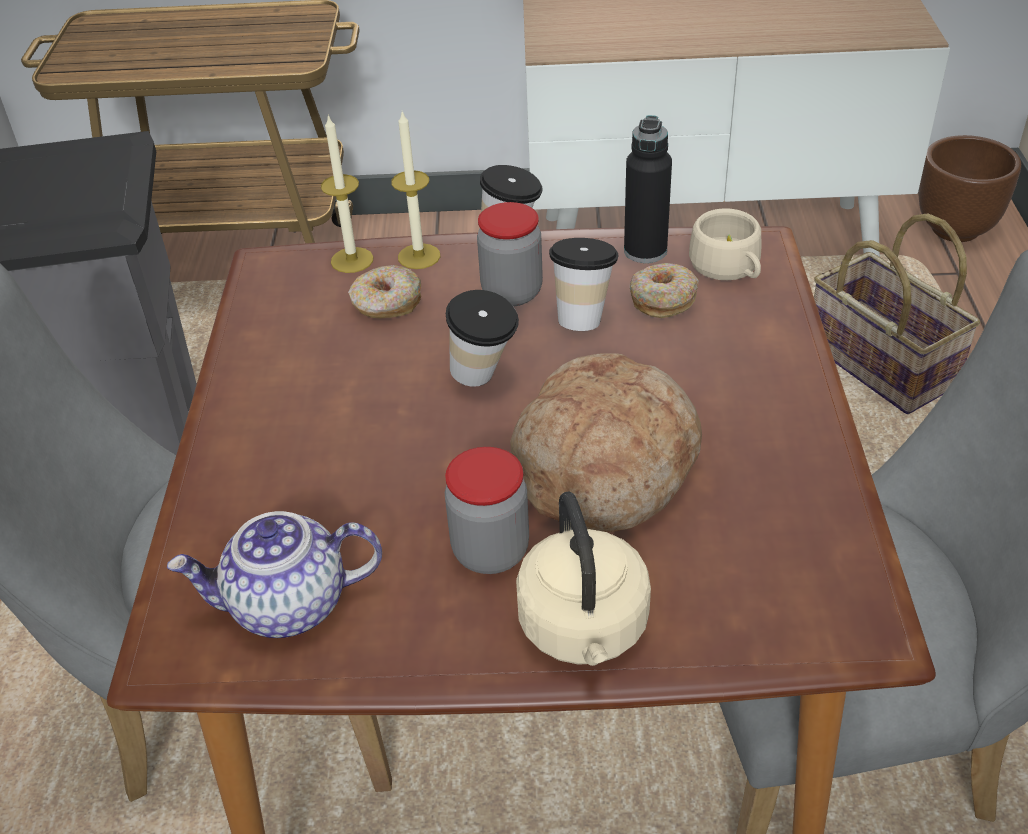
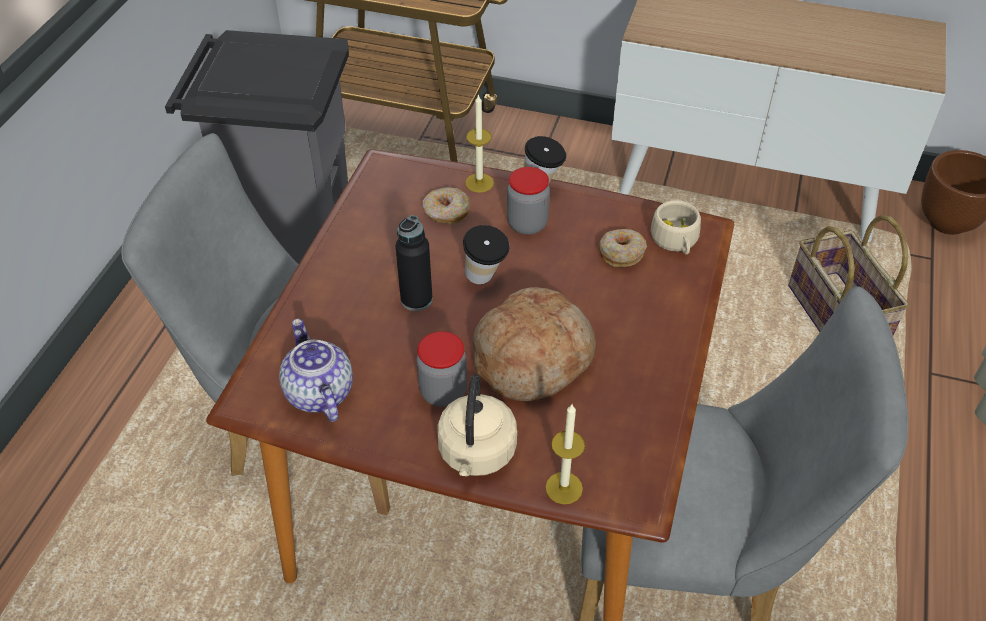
camera: 15 degrees right, 5 degrees up
(288, 606) = (318, 393): teapot -> teapot turned 60 degrees clockwise
(352, 260) = (436, 175): candle -> candle (564, 488)
(583, 316) = (564, 253): cup -> none
(645, 251) = (626, 215): black bottle -> black bottle (416, 299)

